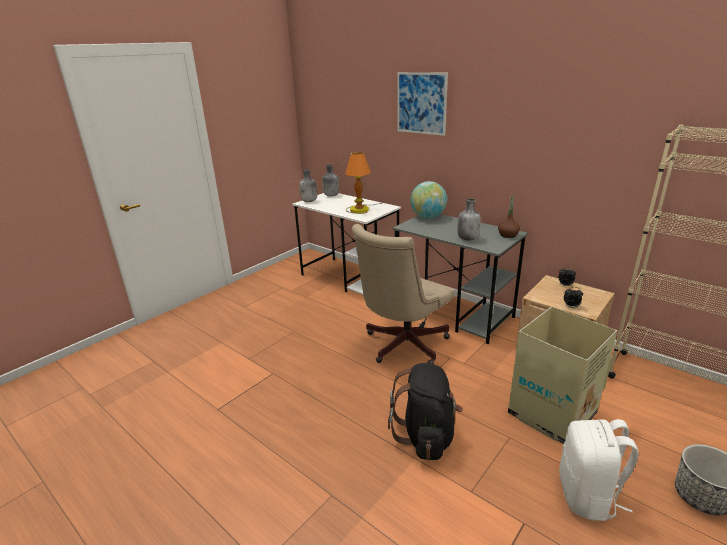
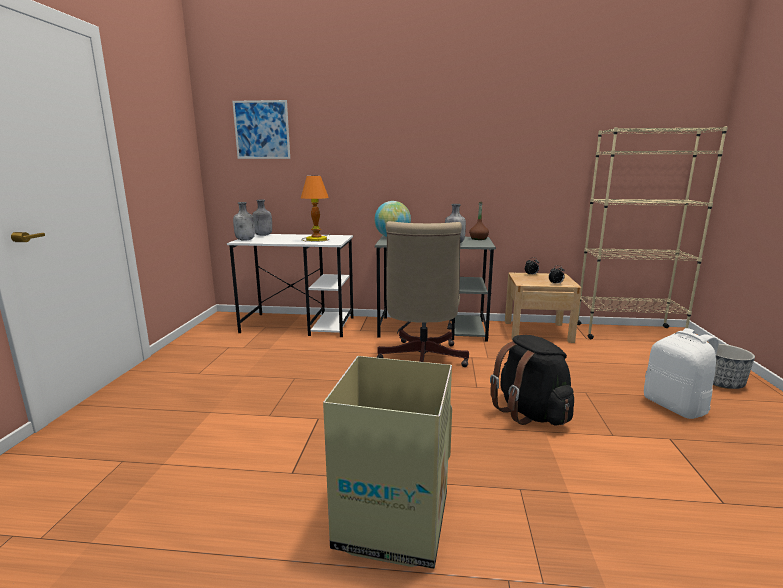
camera: 35 degrees left, 10 degrees down
(421, 103) = (371, 127): picture -> picture (262, 130)
(550, 414) = (588, 369): cardboard box -> cardboard box (391, 522)

